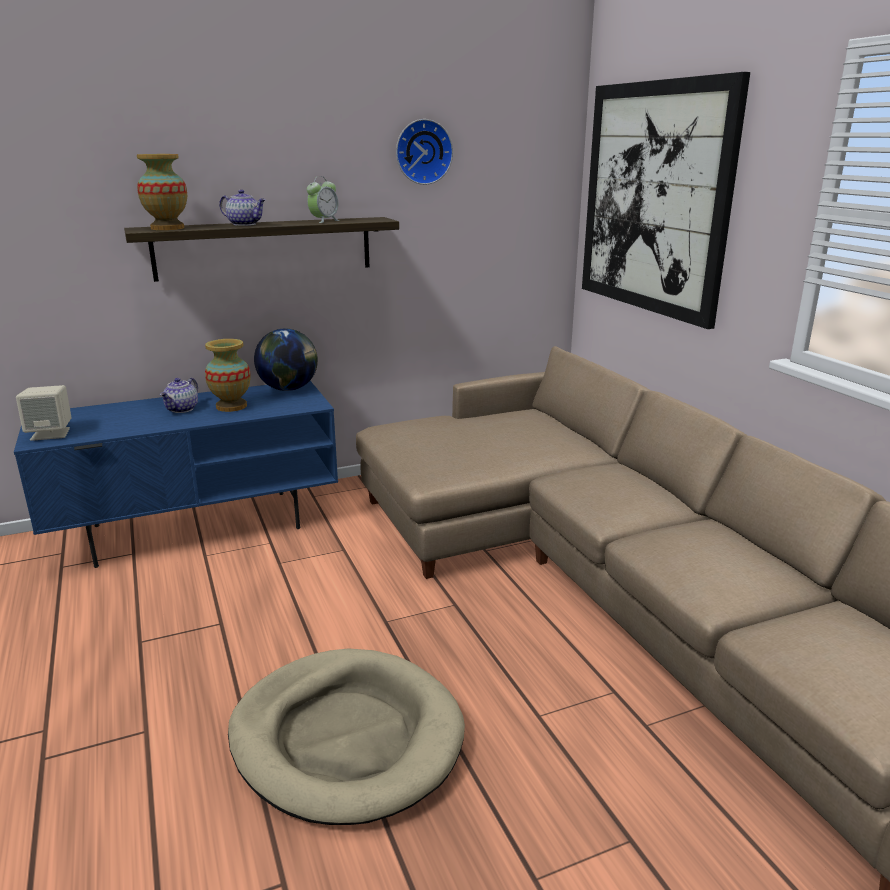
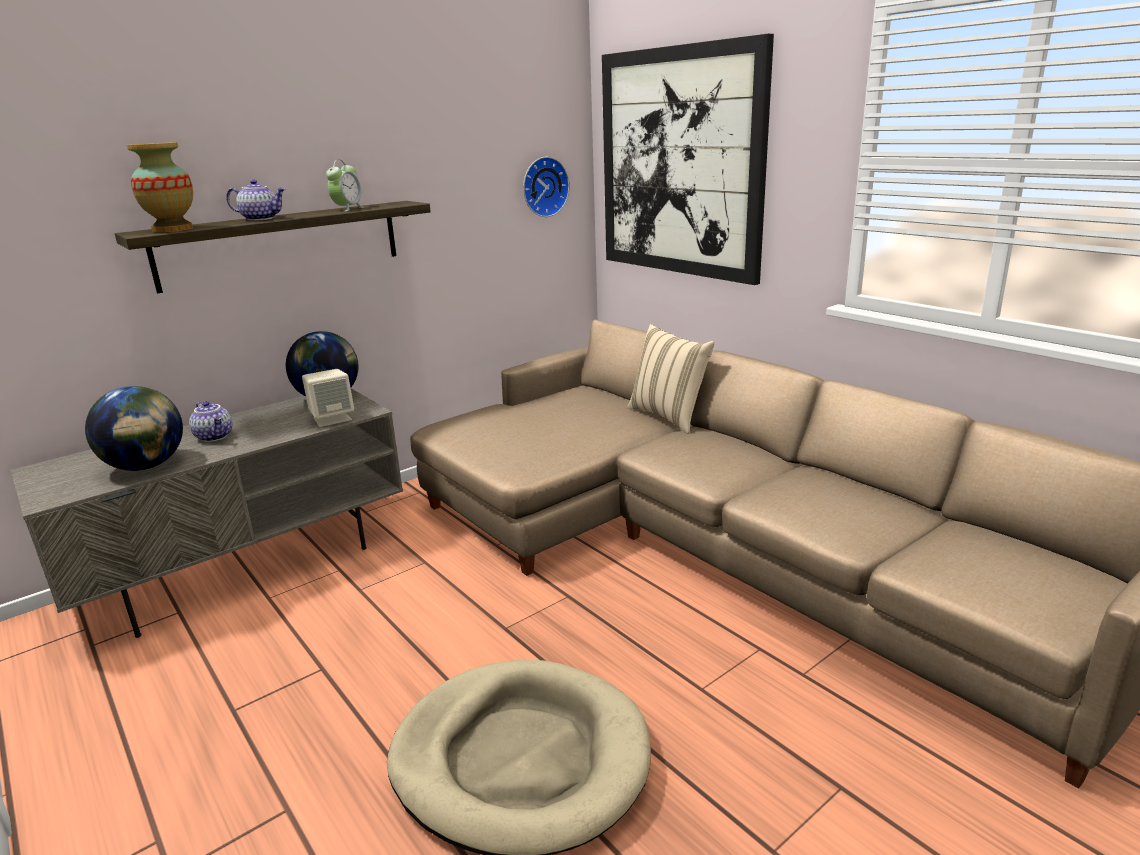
camera: 15 degrees left, 0 degrees up
(51, 434) = (62, 488): beige speaker -> beige speaker (332, 419)
(119, 426) = (146, 466): none -> globe
(182, 409) = (215, 436): teapot -> teapot turned 45 degrees counterclockwise
(198, 526) = (246, 567): blue tv stand -> grey tv stand
(231, 406) = (273, 425): vase -> none
(423, 152) = (439, 129): wall clock -> wall clock (543, 187)
(598, 450) = (669, 416): none -> beige pillow

